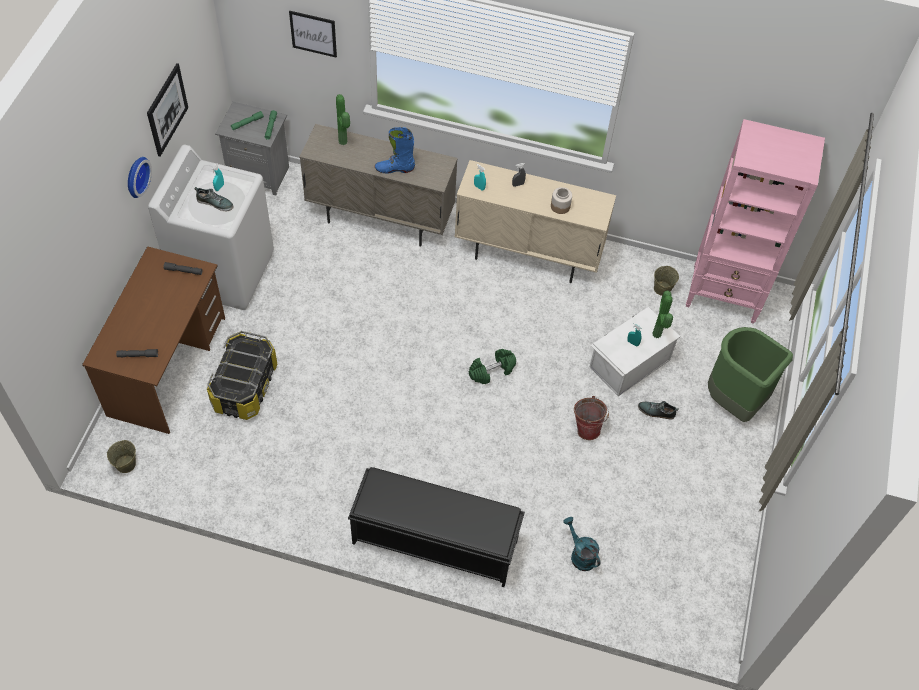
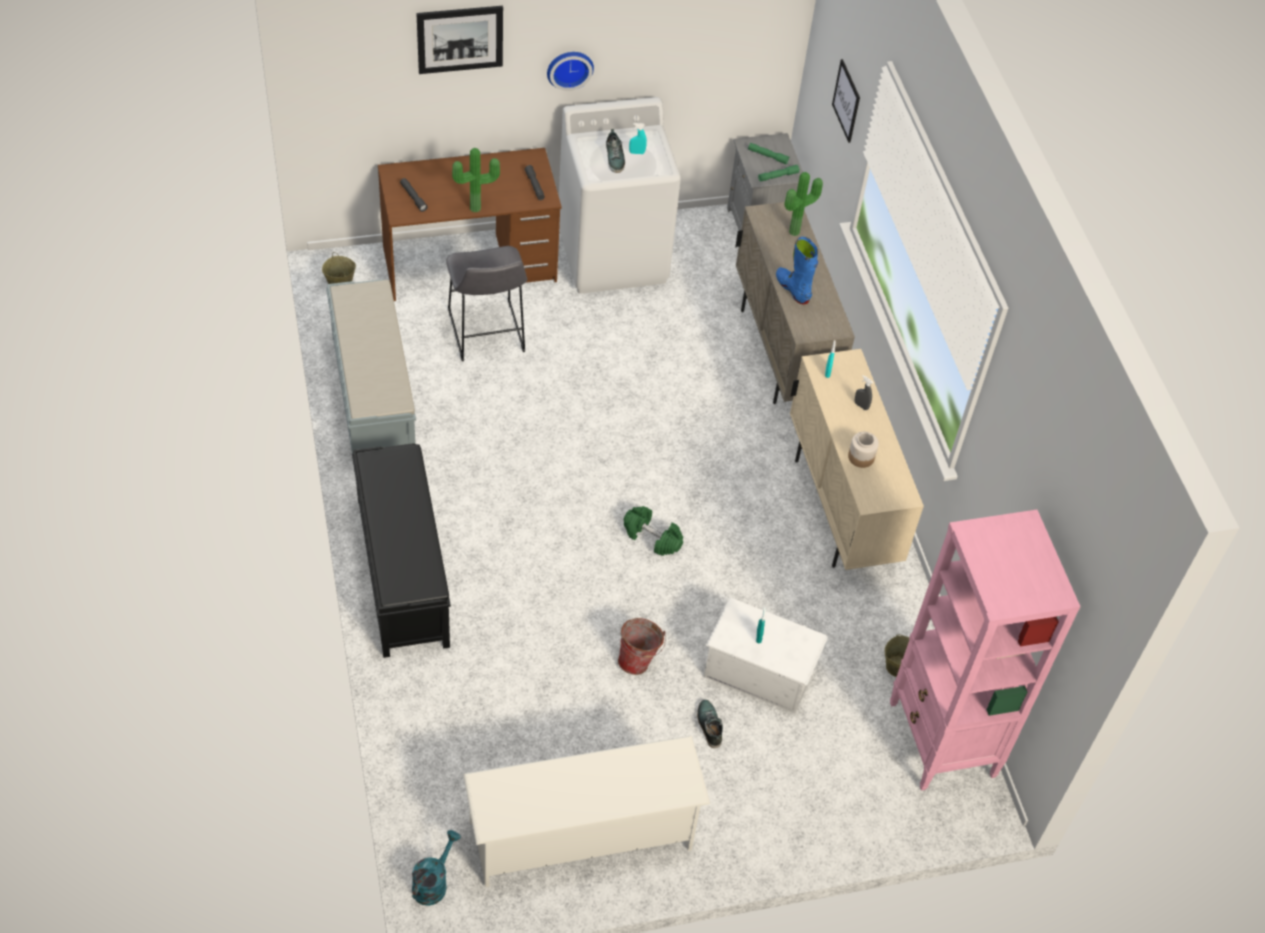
camera: 60 degrees right, 5 degrees down
(167, 109) = (661, 47): picture -> picture (460, 39)
(245, 387) = (486, 335): storage box -> grey stool
(258, 490) = (373, 398): none -> grey bench
(580, 554) = (465, 716): turquoise watering can -> turquoise watering can (433, 882)
(658, 334) = (791, 659): potted plant -> potted plant (476, 210)
(705, 525) = (581, 835): none -> white shoe rack
(733, 401) = (782, 807): green trash can -> none

